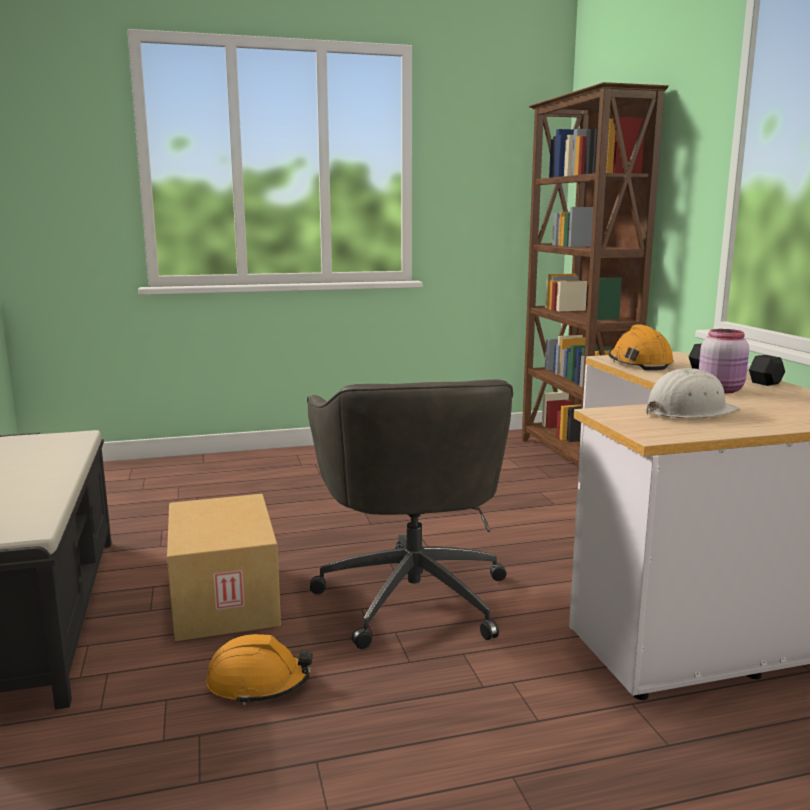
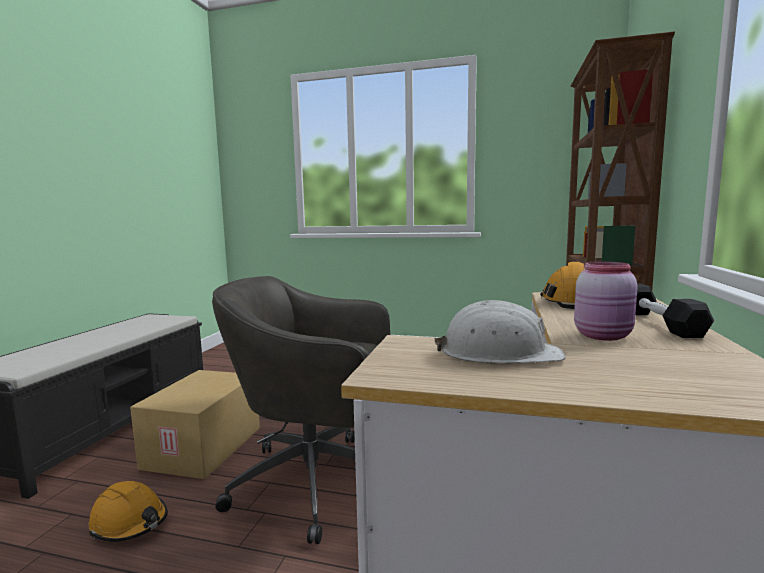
camera: 30 degrees right, 5 degrees down
(413, 594) = (318, 482): grey office chair -> grey office chair turned 75 degrees clockwise

